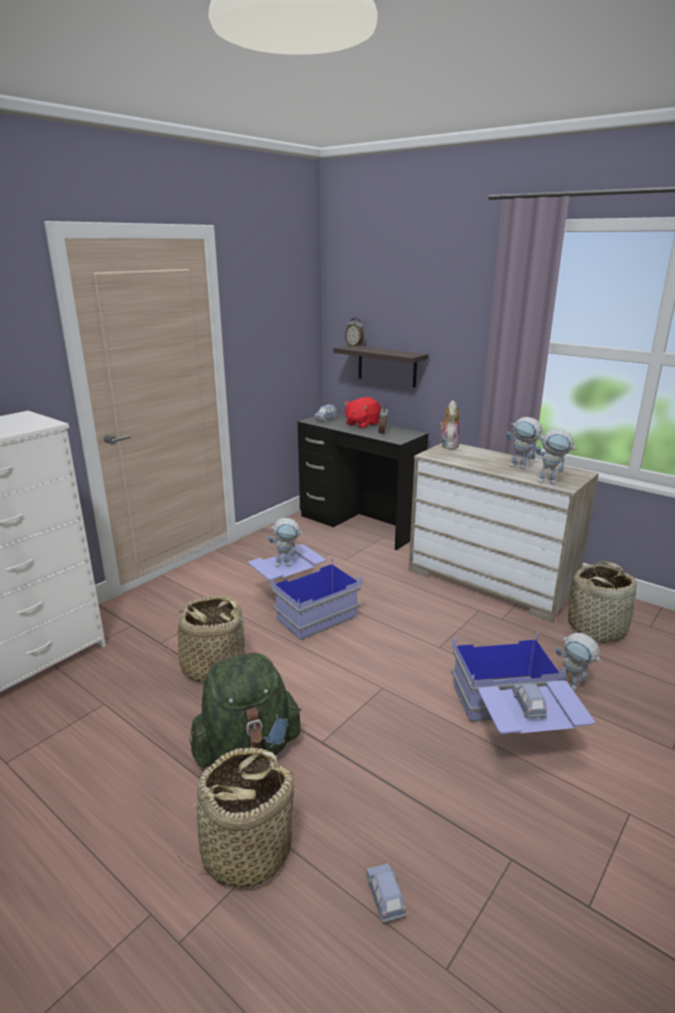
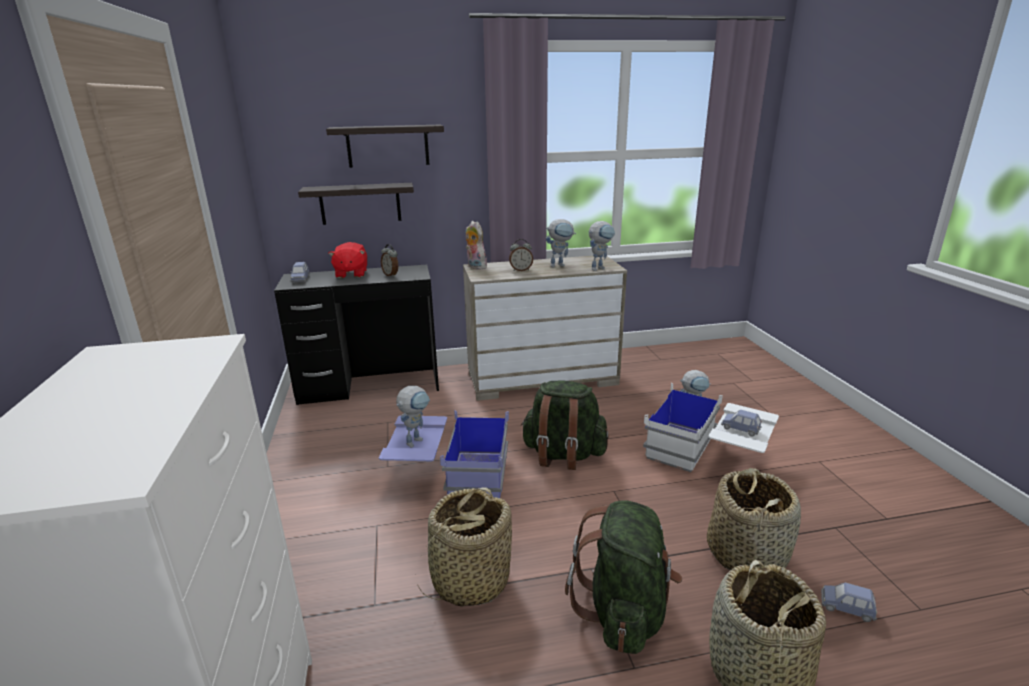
camera: 50 degrees left, 0 degrees up
(354, 346) = (315, 187): alarm clock -> alarm clock (521, 270)
(396, 642) = (563, 455): none -> green backpack
(414, 318) = (388, 146): none -> shelf
(512, 723) = (707, 456): blue storage box -> white storage box
(597, 628) = (643, 375): basket -> basket (746, 554)

